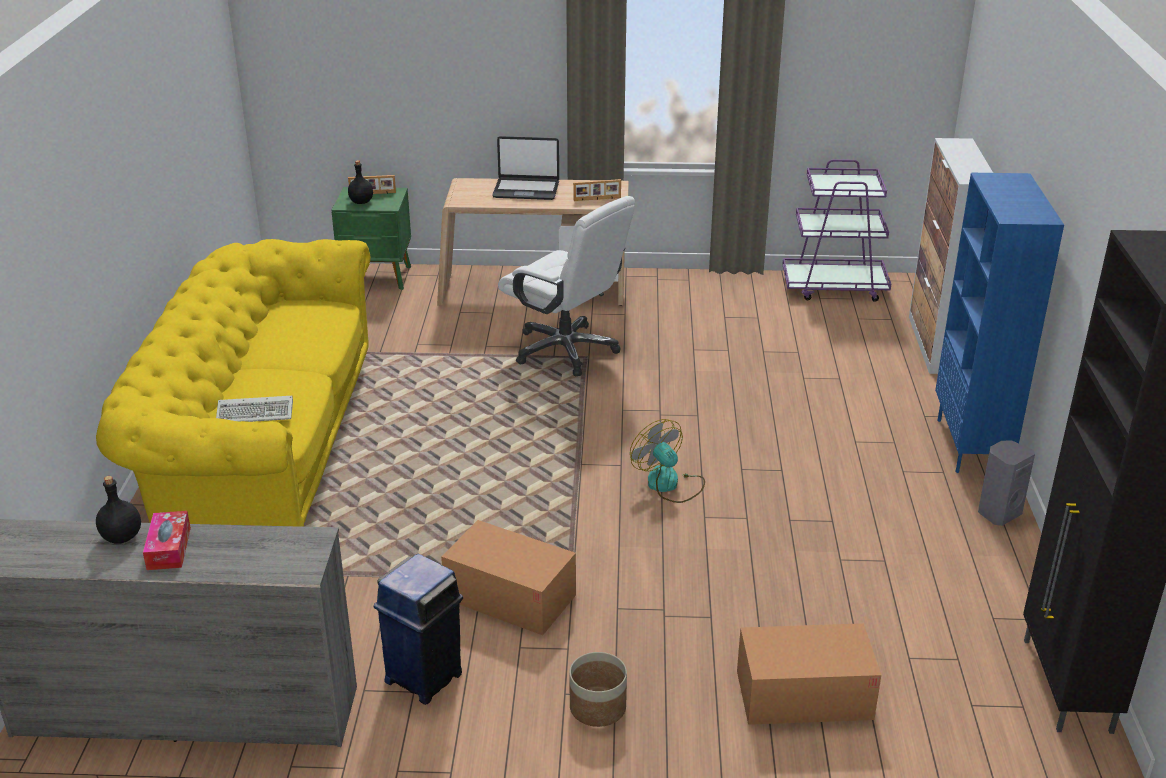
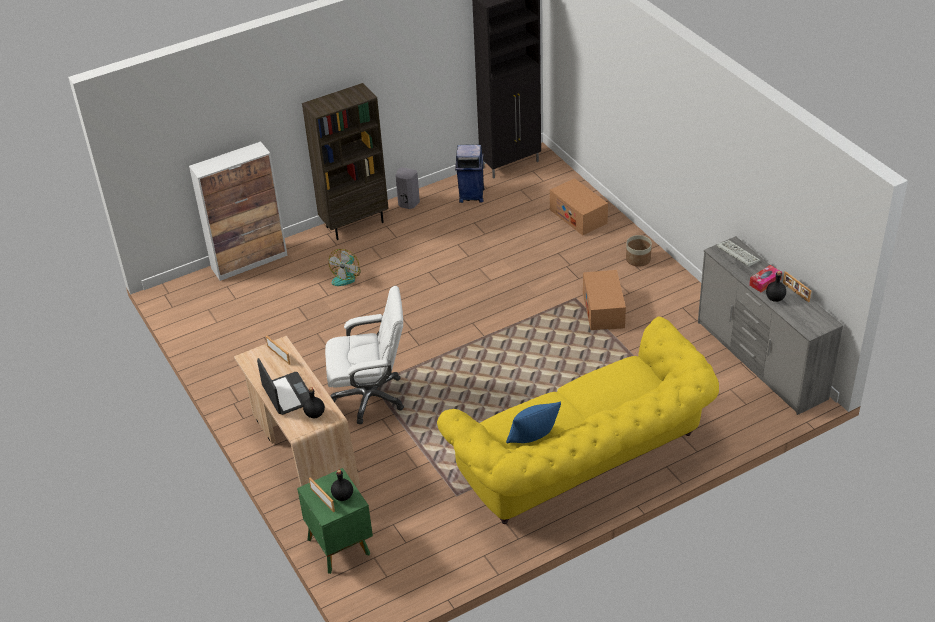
camera: 120 degrees left, 10 degrees up
(96, 568) = (795, 292): none -> picture frame
(257, 413) = (623, 380): keyboard -> keyboard (736, 254)
(273, 320) = (533, 438): none -> blue pillow
(425, 676) = (672, 309): blue trash can -> blue trash can (471, 195)
(475, 195) = (315, 414): none -> black bottle
(566, 350) = (370, 397): white office chair -> white office chair turned 75 degrees clockwise
(669, 484) = (474, 300): fan -> fan (346, 276)
(834, 287) = (196, 321): purple cart -> none
(971, 446) = (355, 224): blue bookcase -> brown bookcase

